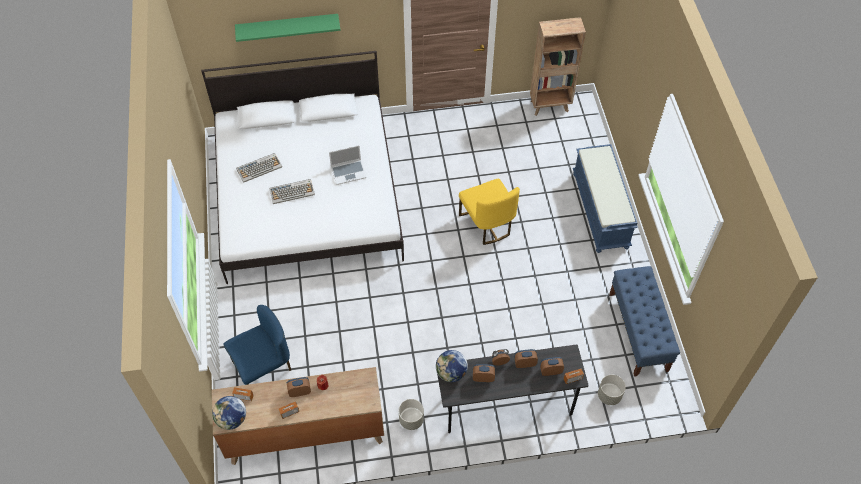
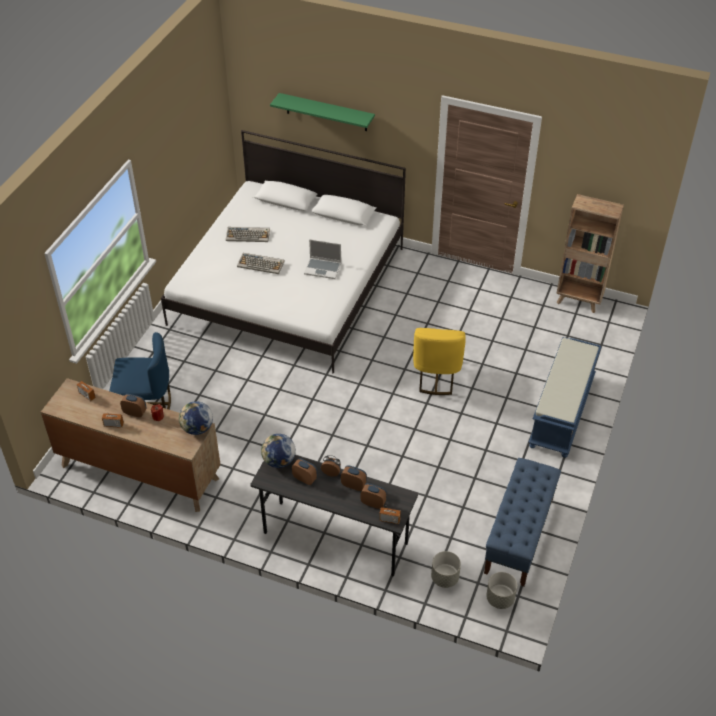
camera: 30 degrees right, 10 degrees down
(232, 419) = (64, 407): globe -> globe (197, 429)
(411, 420) = (239, 506): grey planter -> grey planter (500, 599)

